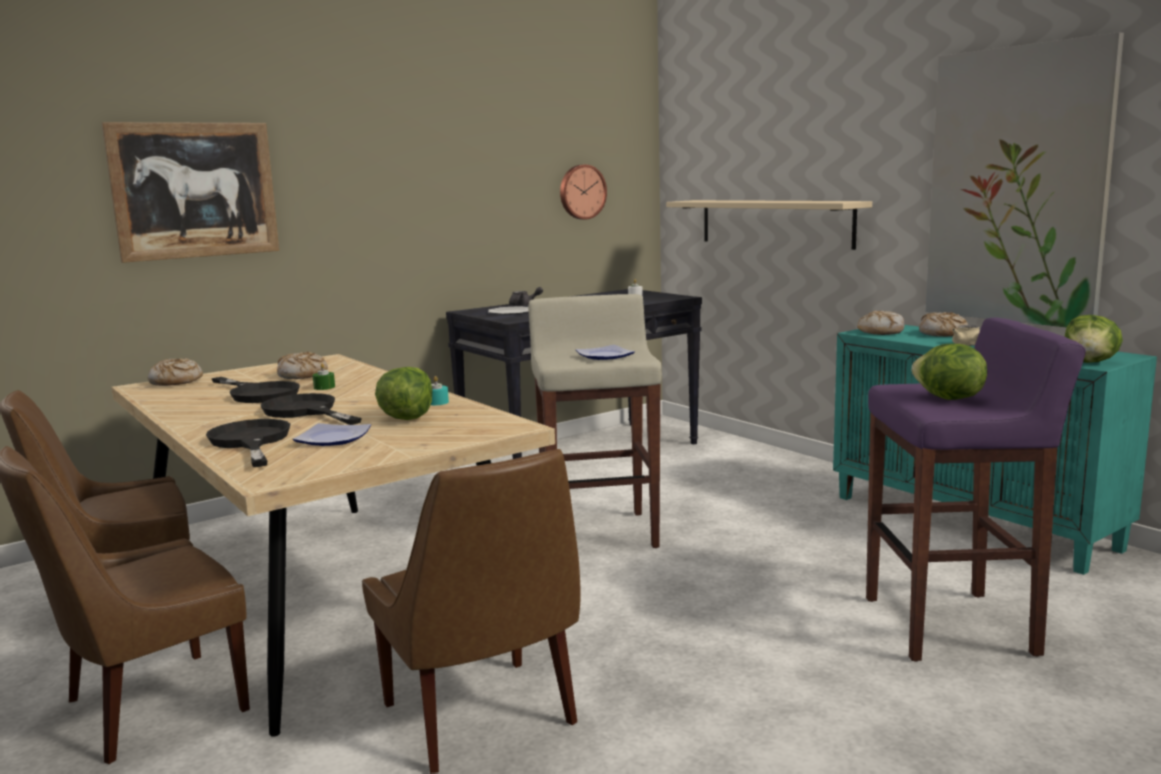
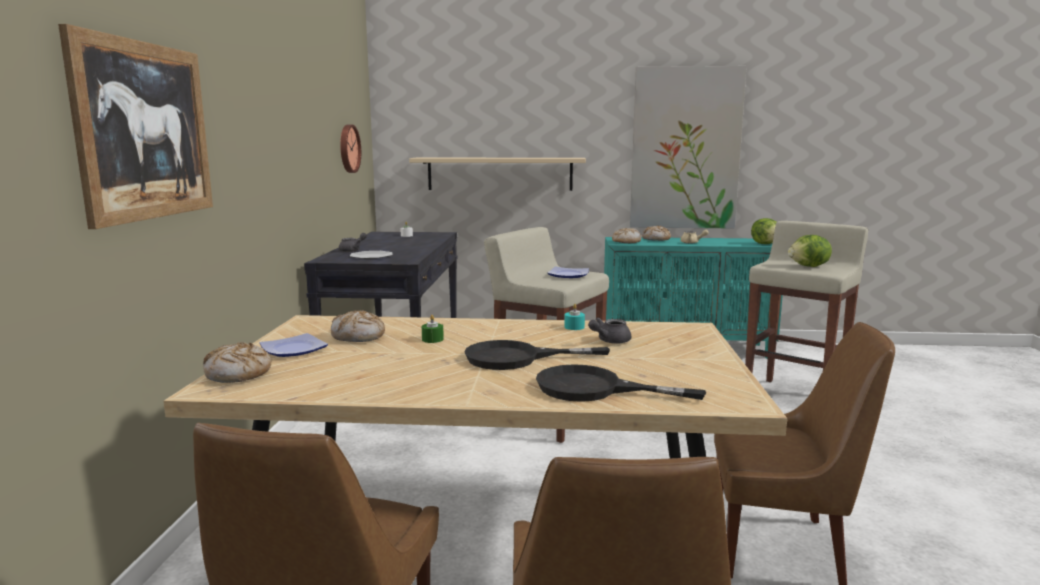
camera: 50 degrees left, 0 degrees up
(258, 393) = (397, 358): black frying pan -> none
(331, 439) = (637, 367): plate -> plate (293, 350)
(406, 418) = (609, 341): lettuce -> grey teapot
(952, 626) = (794, 398): purple stool -> beige stool

